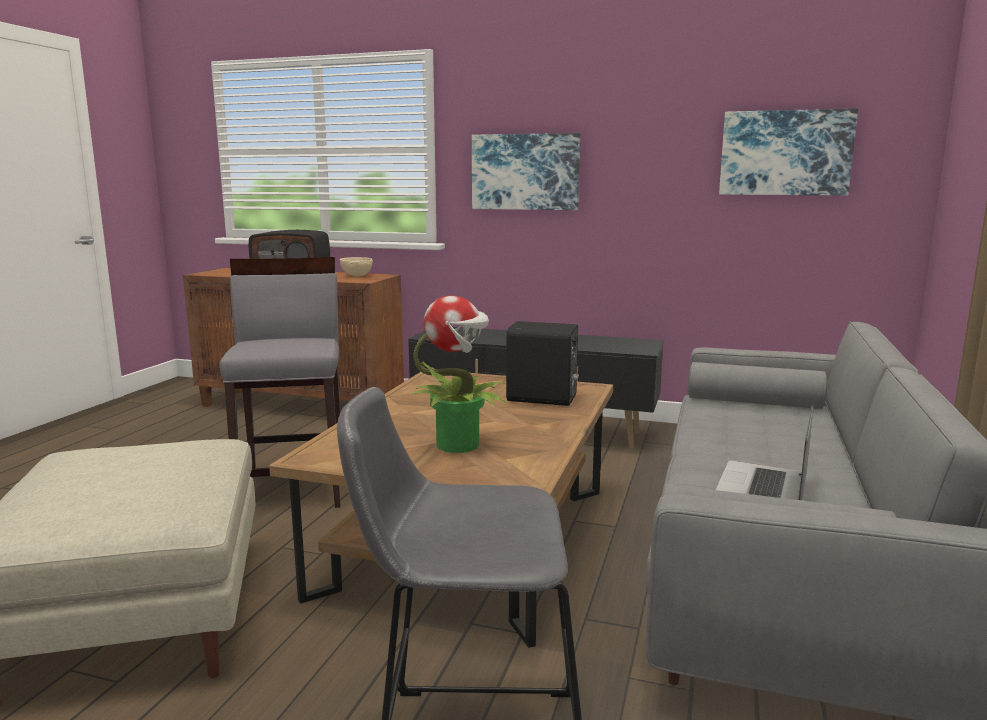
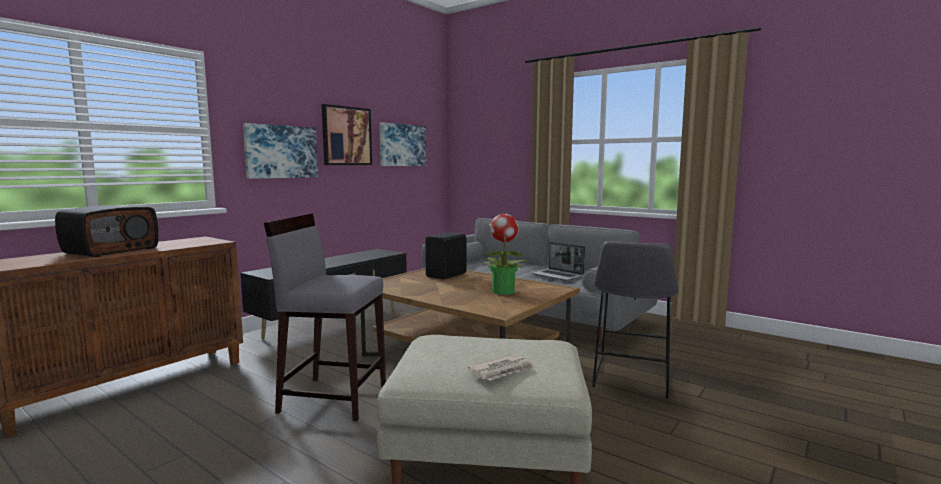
camera: 70 degrees left, 5 degrees down
(51, 491) = (502, 370): none -> newspaper
(356, 276) = (184, 241): beige bowl -> none
(646, 142) = (346, 136): none -> picture

